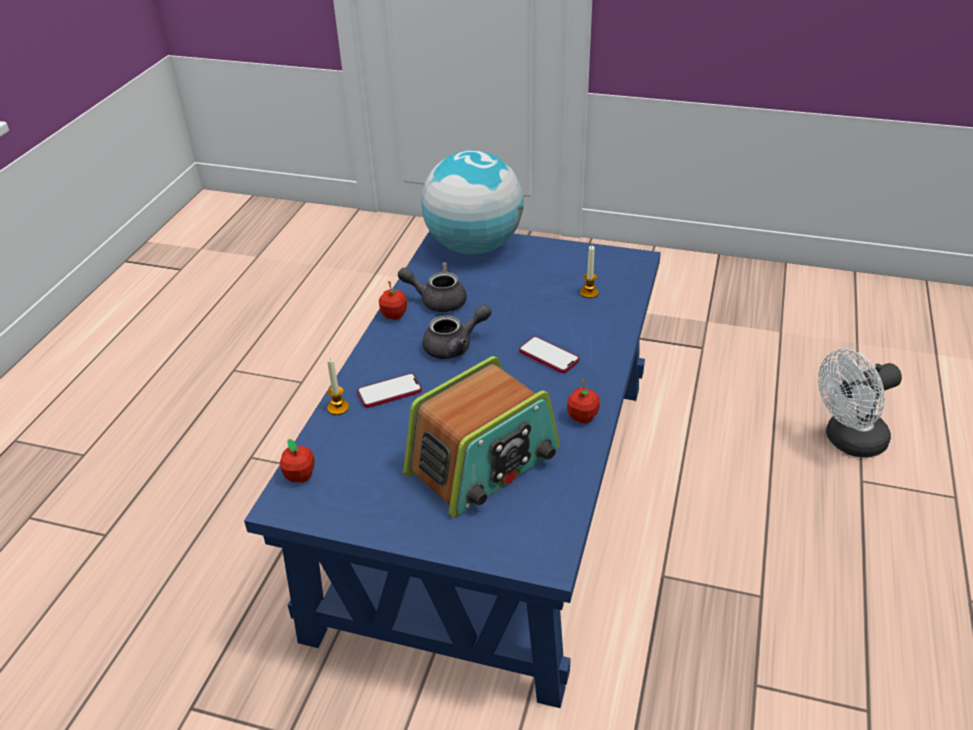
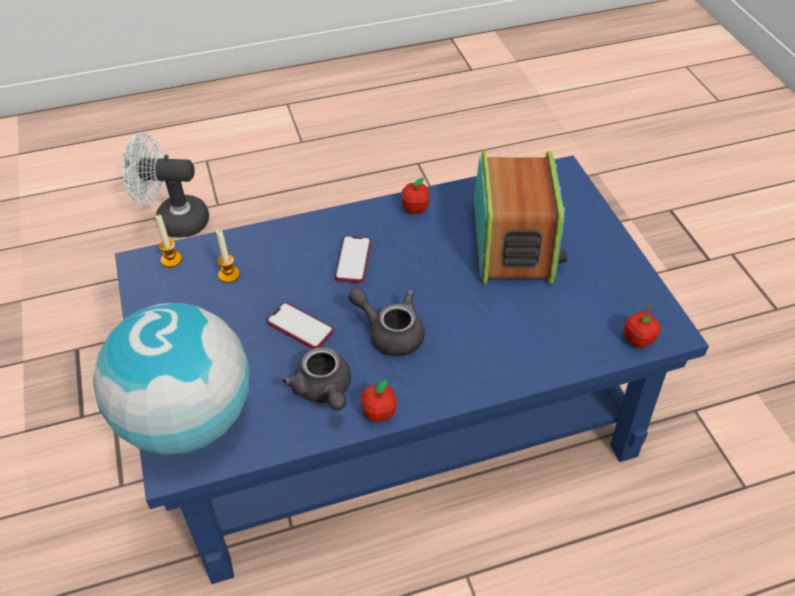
camera: 125 degrees left, 10 degrees up
(338, 408) = (545, 368): candle -> candle (171, 260)
(389, 392) = (492, 343): phone -> phone (300, 327)
(484, 463) = (514, 239): radio -> radio turned 75 degrees clockwise
(848, 441) = (174, 220): white fan -> white fan turned 150 degrees clockwise

